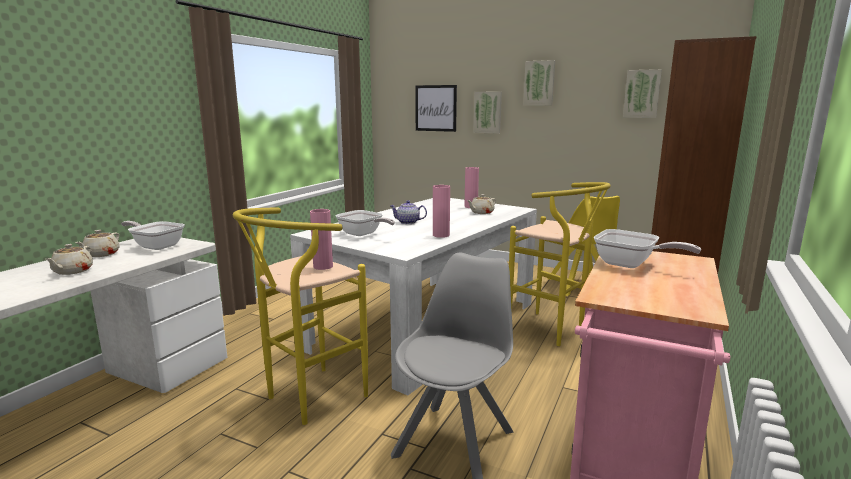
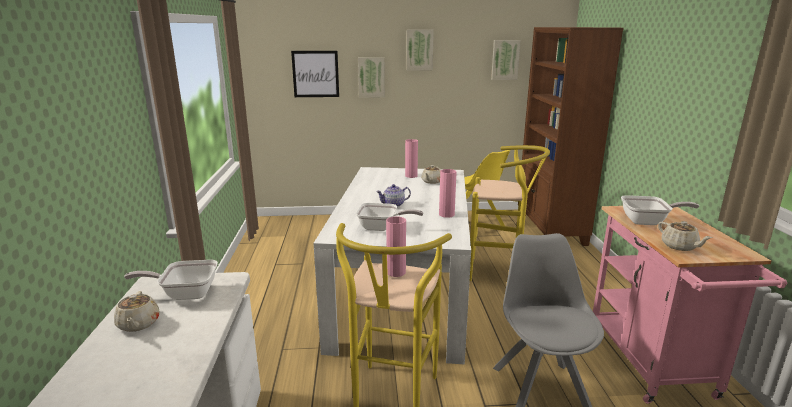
camera: 30 degrees left, 5 degrees up
(72, 271) = (153, 358): beige teapot -> beige teapot (679, 246)

